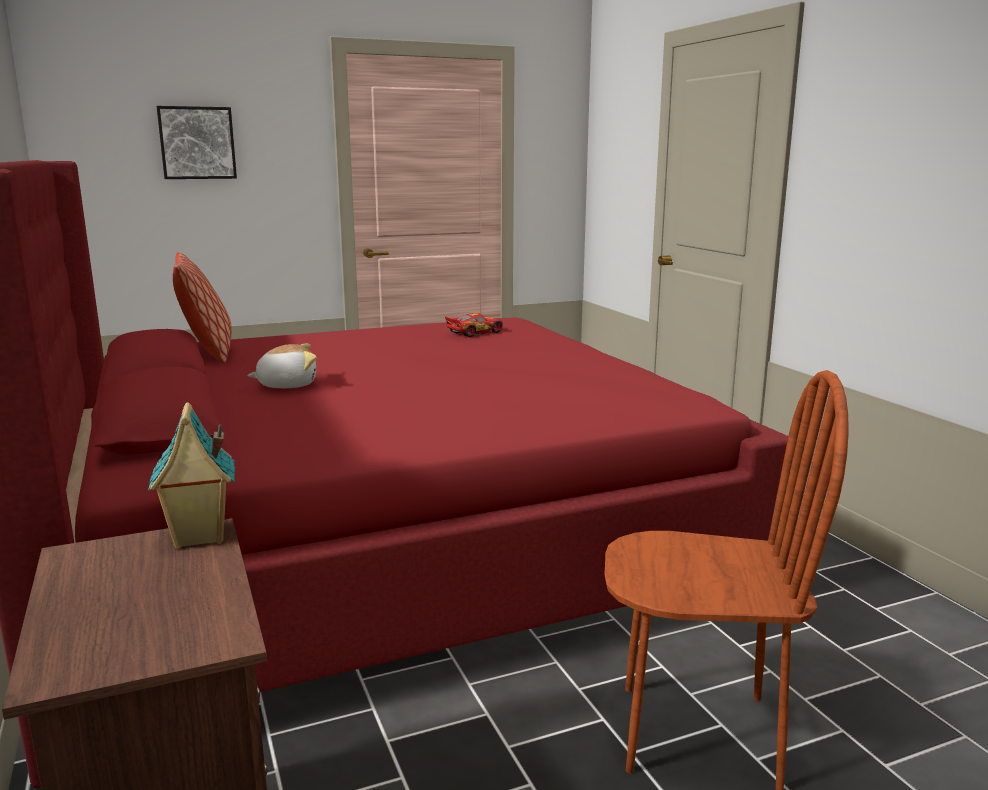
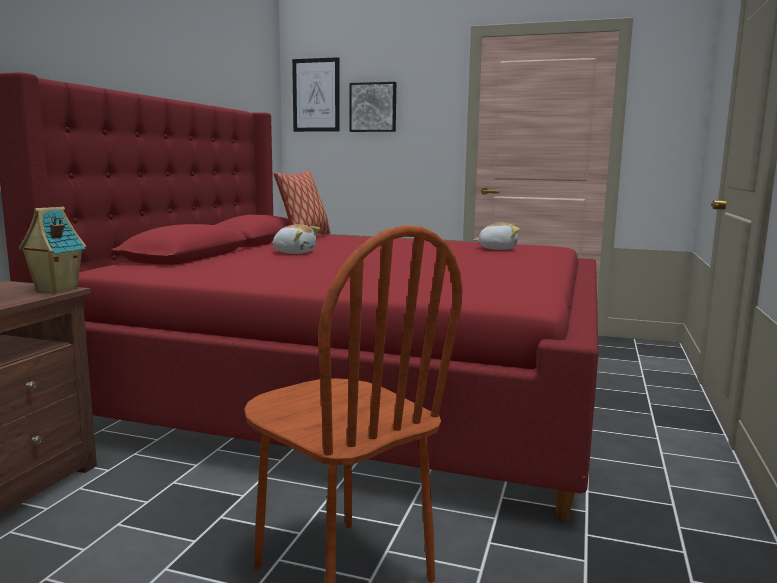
camera: 40 degrees right, 5 degrees down
(94, 122) = (316, 95): none -> picture
(474, 332) = (497, 248): toy car -> plush toy

